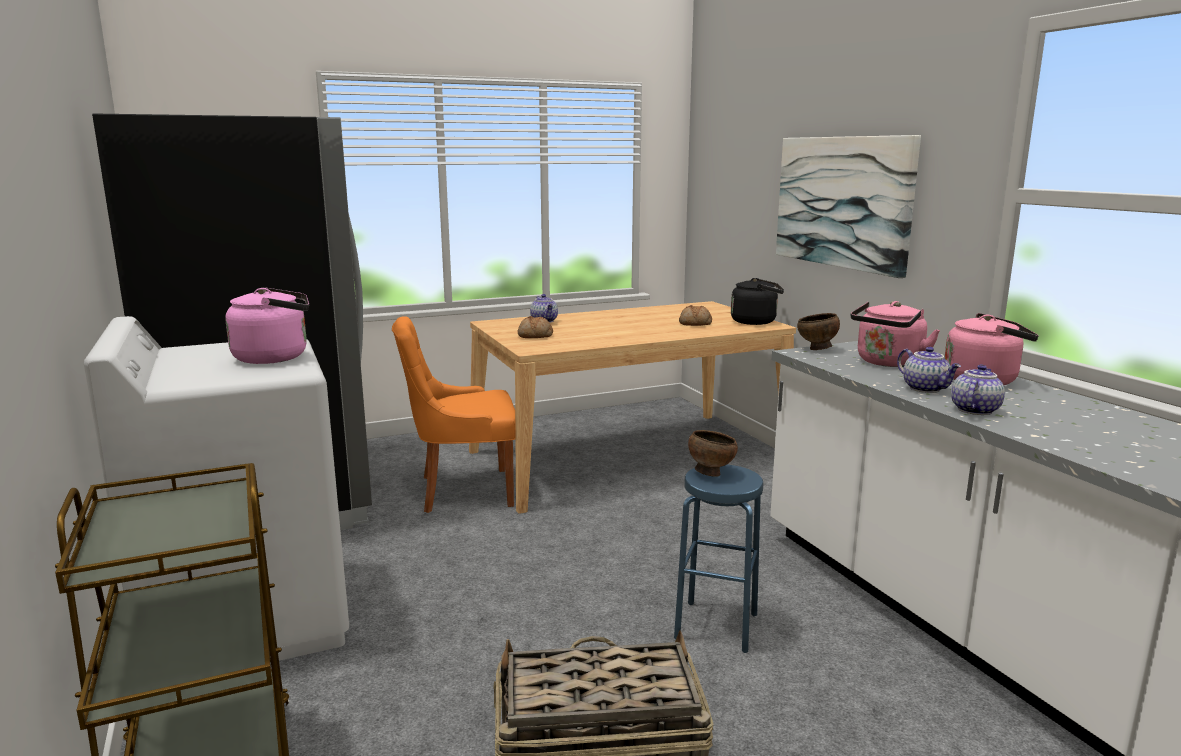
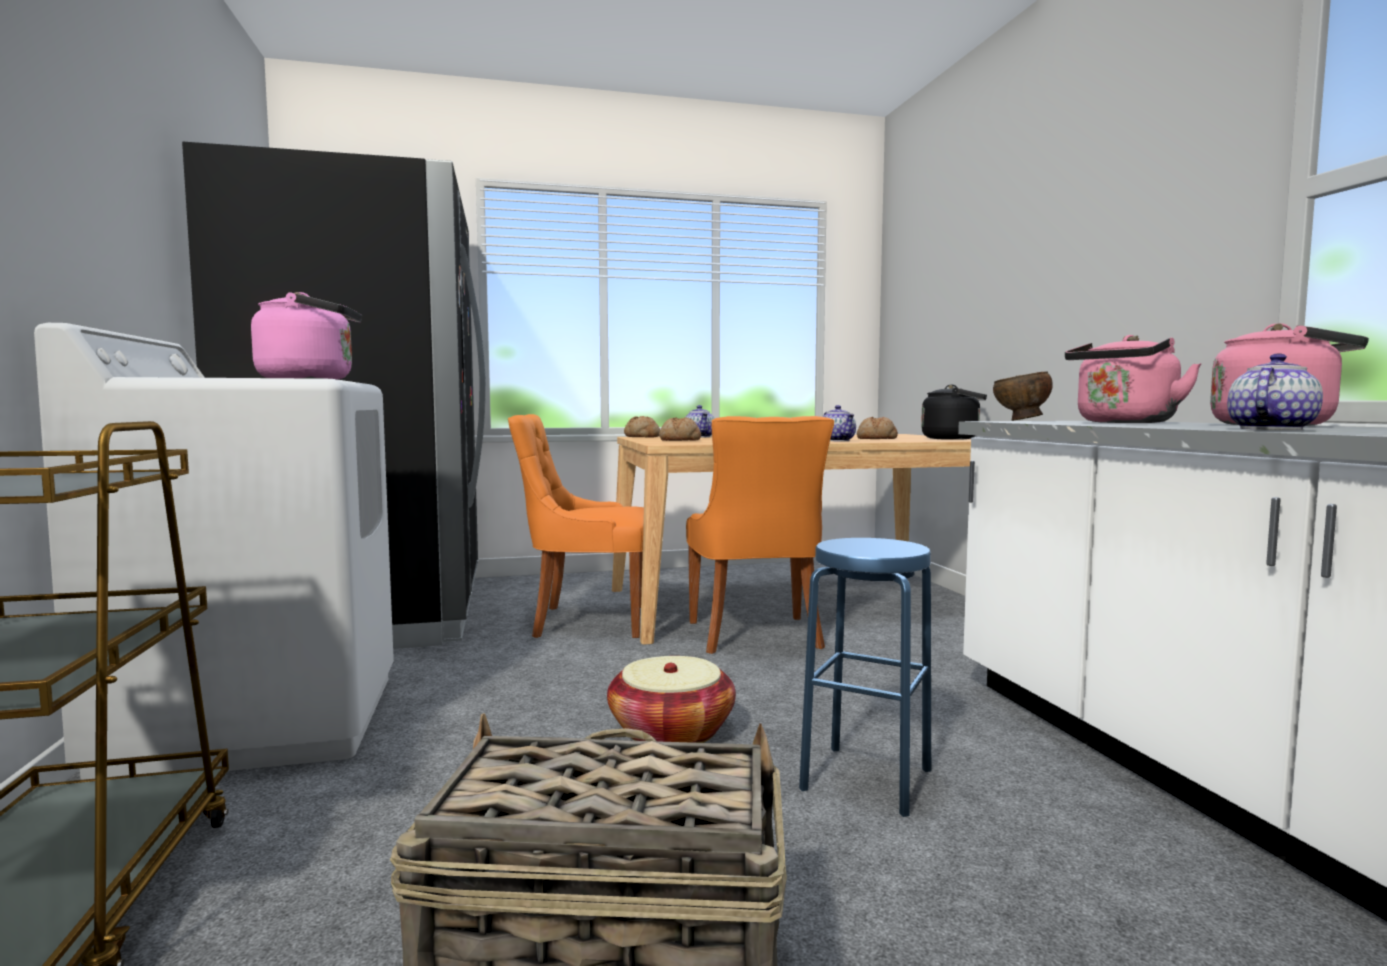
camera: 10 degrees right, 10 degrees down
(494, 323) = (641, 437): none -> bread
(572, 599) = (671, 732): none -> basket
(606, 498) = (756, 636): none -> orange chair
(710, 473) = (854, 543): brown bowl -> none
(842, 202) = (1057, 276): picture -> none
(926, 389) = (1184, 426): teapot -> teapot (838, 440)

